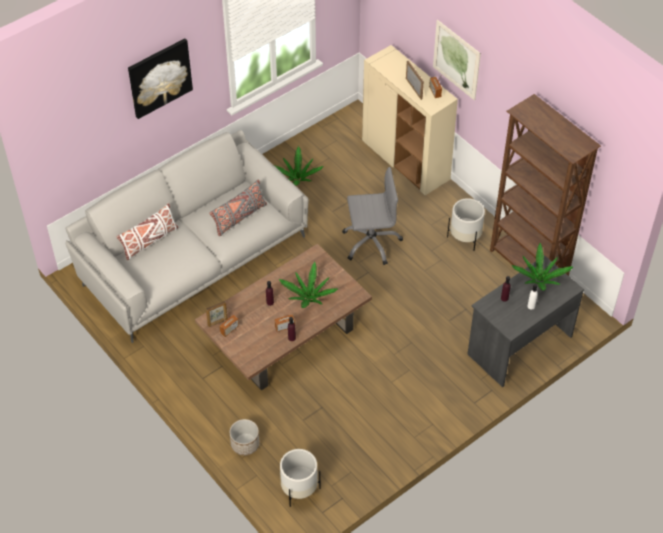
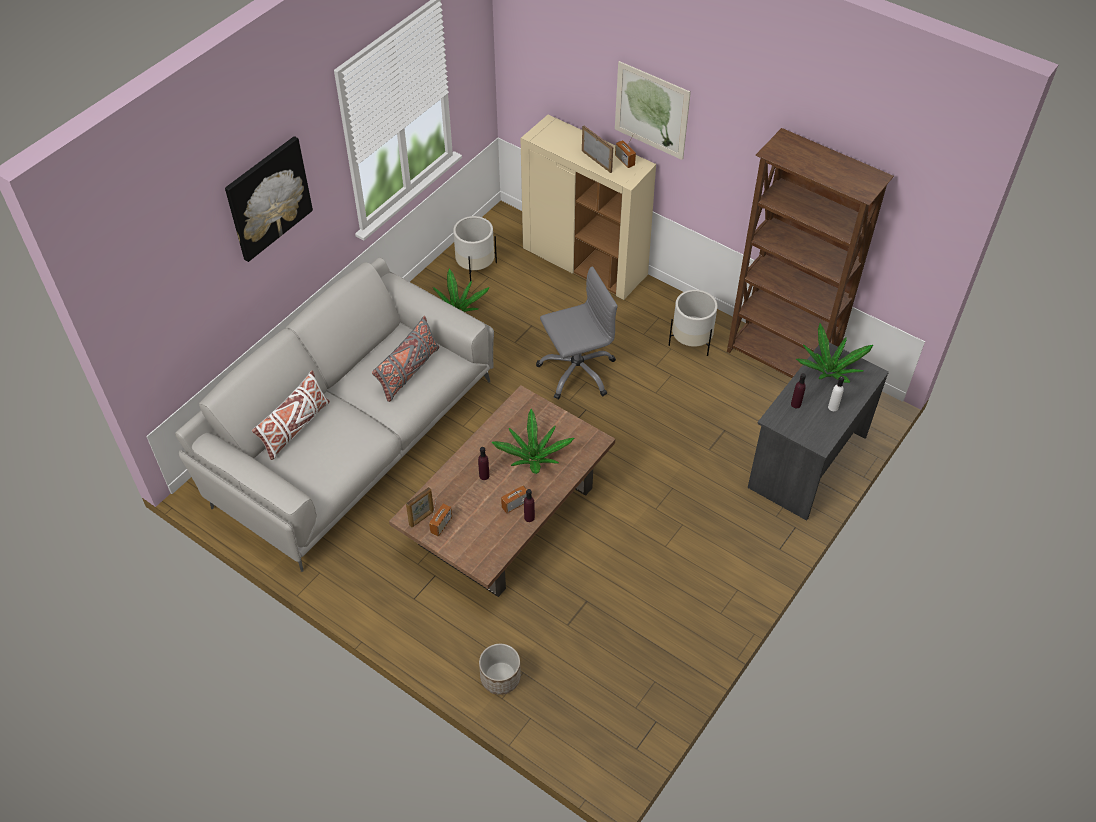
camera: 15 degrees left, 0 degrees up
(299, 489) = (594, 724): white planter -> white planter (475, 268)

